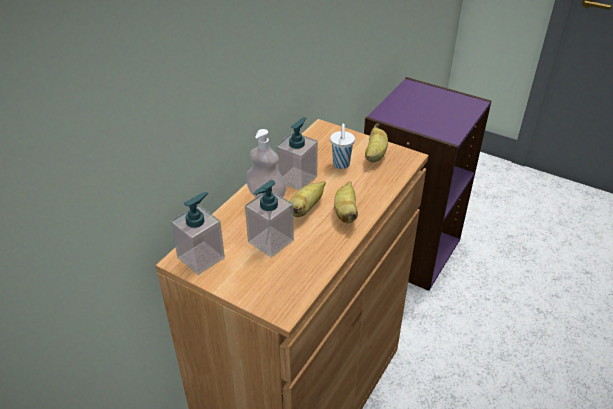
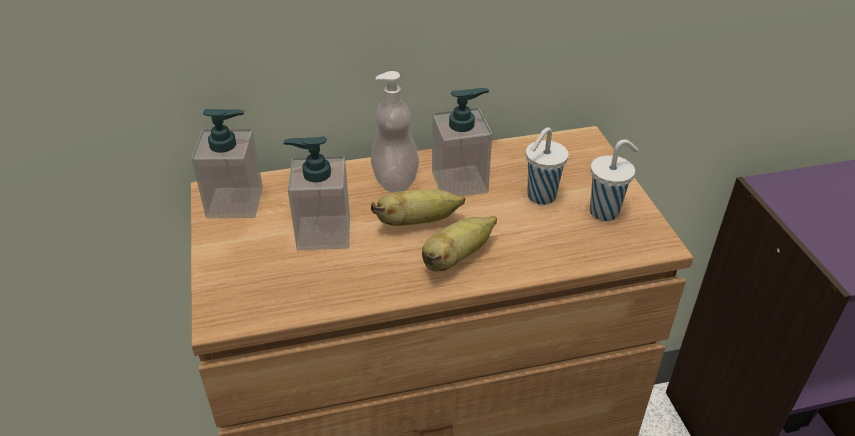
camera: 45 degrees right, 0 degrees up
(375, 155) = (606, 212): banana -> white cup

